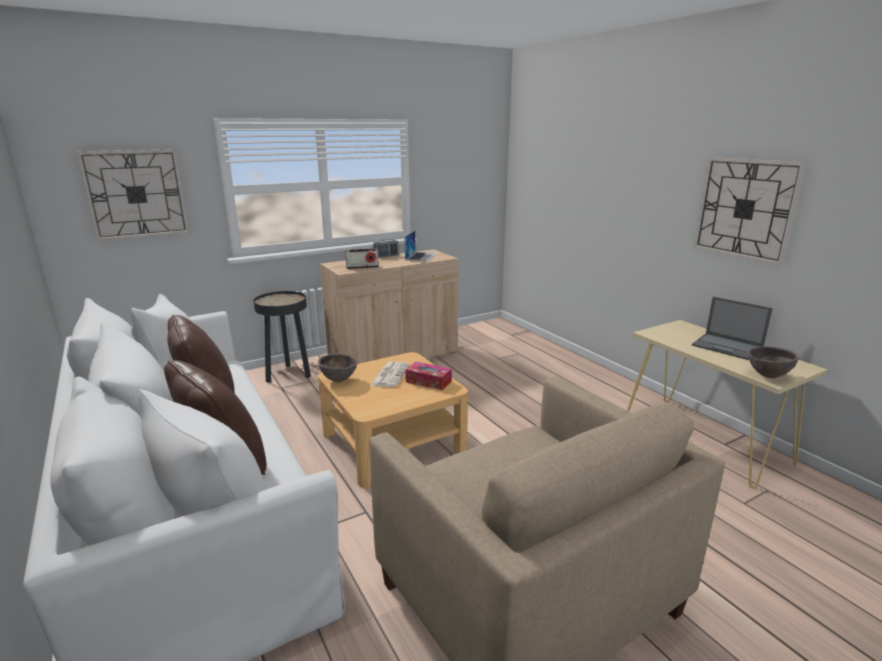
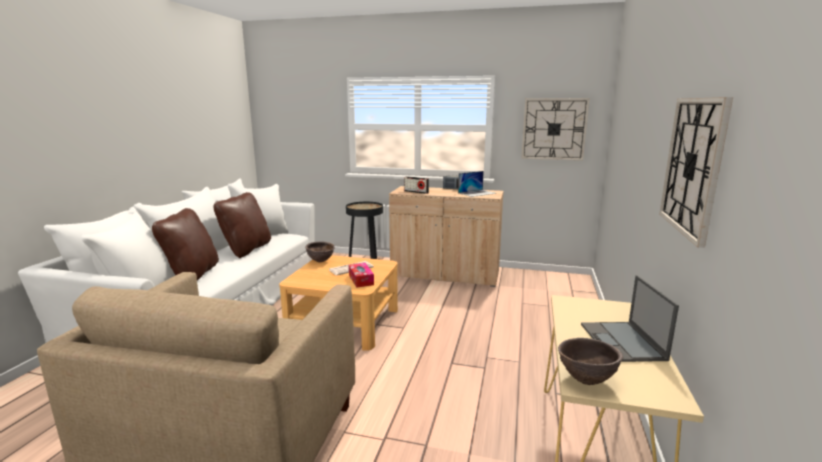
camera: 45 degrees right, 5 degrees down
(136, 194) = (300, 125): wall clock -> wall clock (554, 129)

